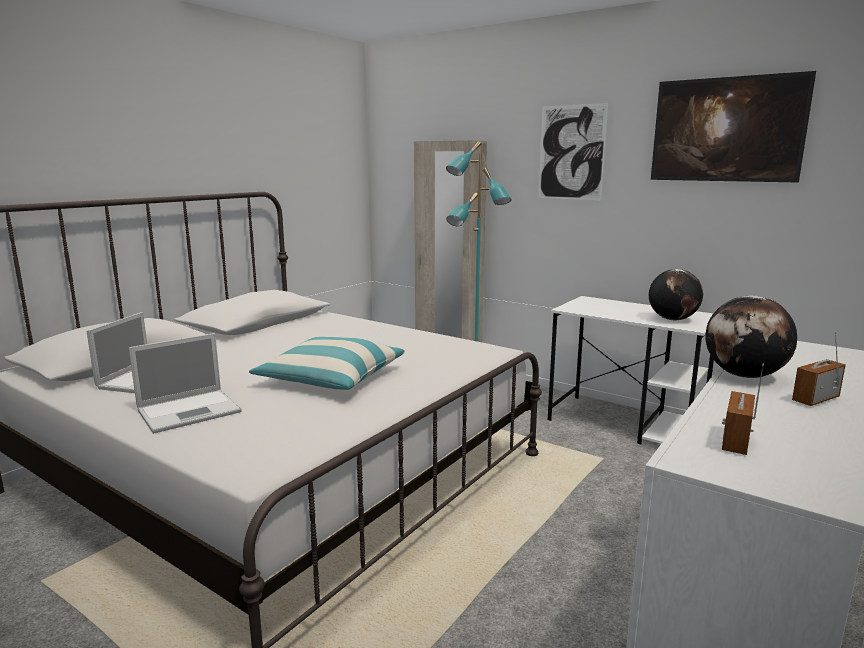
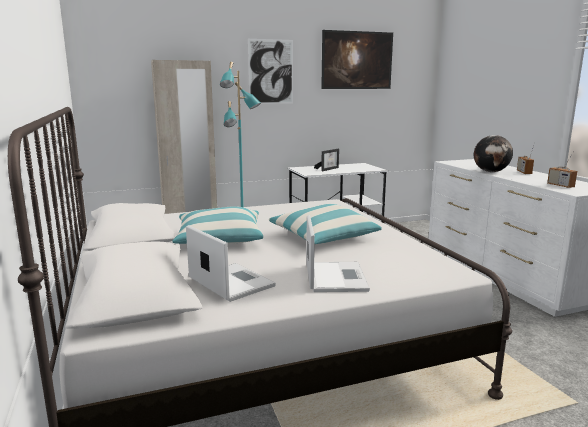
camera: 55 degrees left, 0 degrees up
(272, 346) = (220, 239): none -> pillow
(619, 309) = (328, 169): none -> picture frame
(672, 319) = (360, 168): globe -> none

